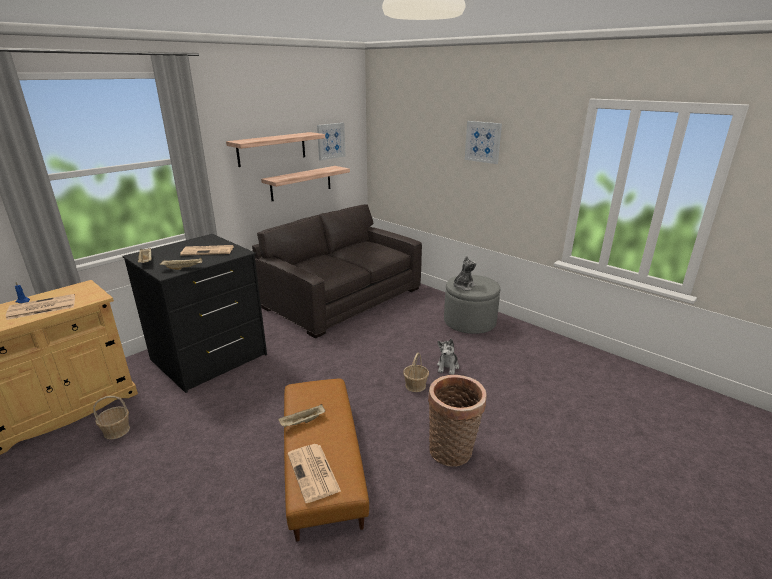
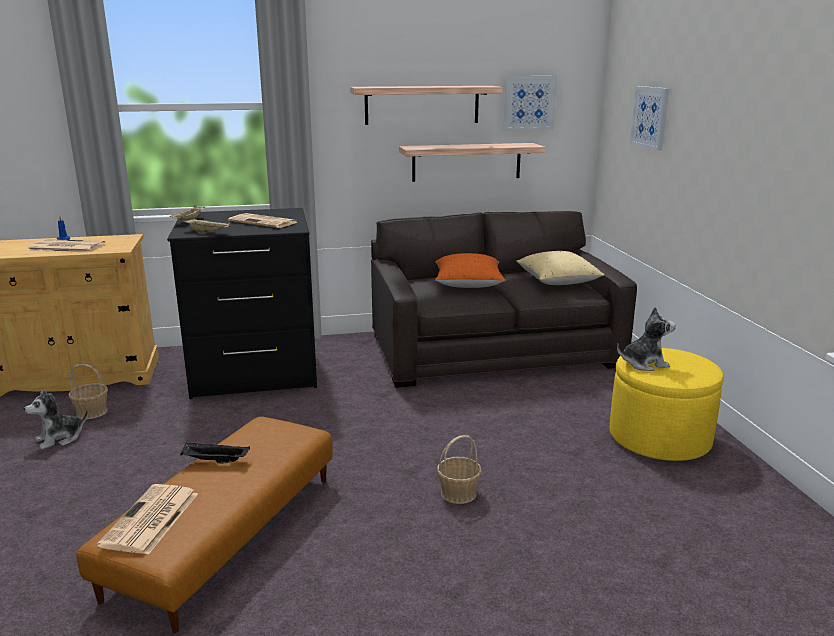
camera: 35 degrees right, 5 degrees down
(302, 422) = (214, 461): beige tray -> black tray
(330, 262) = (468, 284): none -> orange pillow
(375, 249) = (558, 282): none -> beige pillow
(448, 367) = (541, 487): plush toy -> plush toy (60, 438)
(453, 452) = (402, 604): basket -> none
(469, 322) = (659, 438): grey ottoman -> yellow ottoman
(483, 142) = (744, 103): picture -> picture (650, 117)

